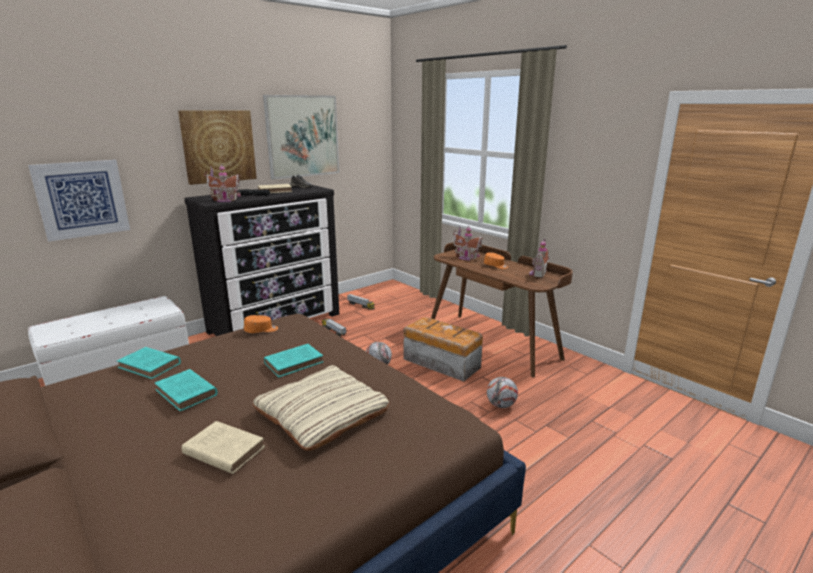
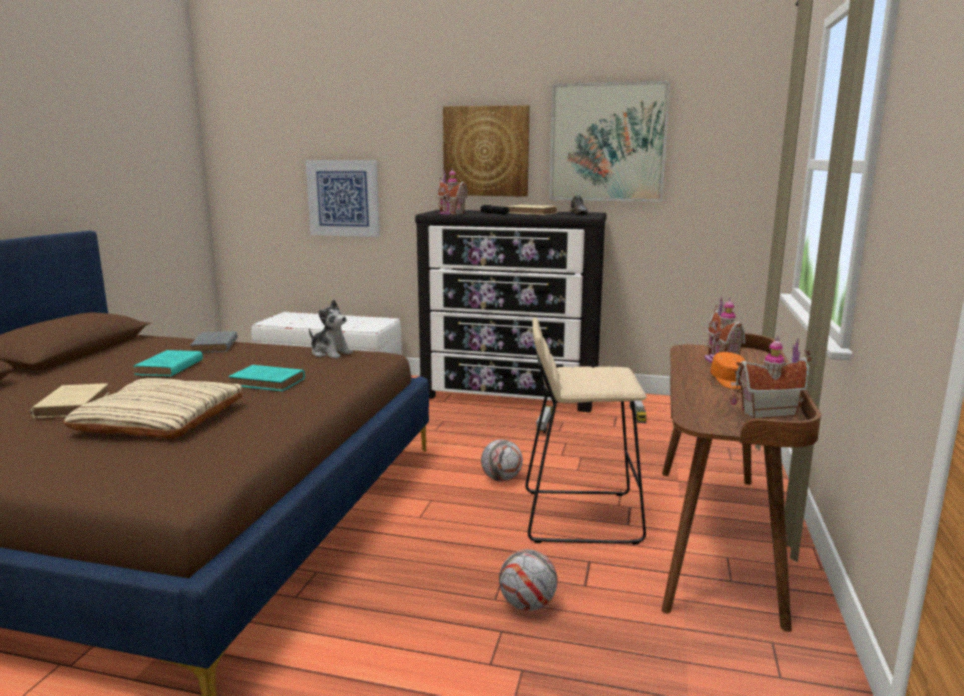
camera: 55 degrees right, 5 degrees down
(150, 366) = (214, 346): turquoise book -> grey book
(261, 330) = (330, 353): orange cap -> plush toy
(441, 362) = (579, 516): storage box -> beige stool

